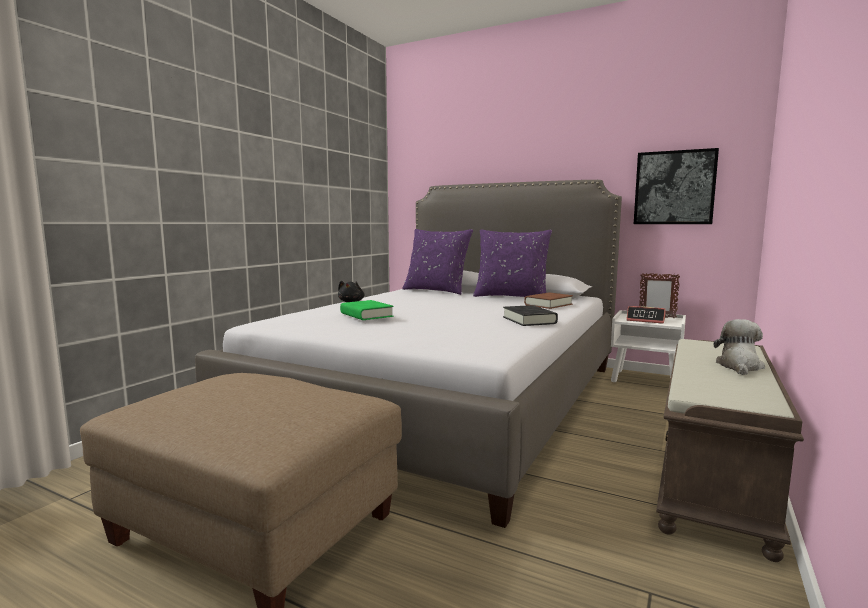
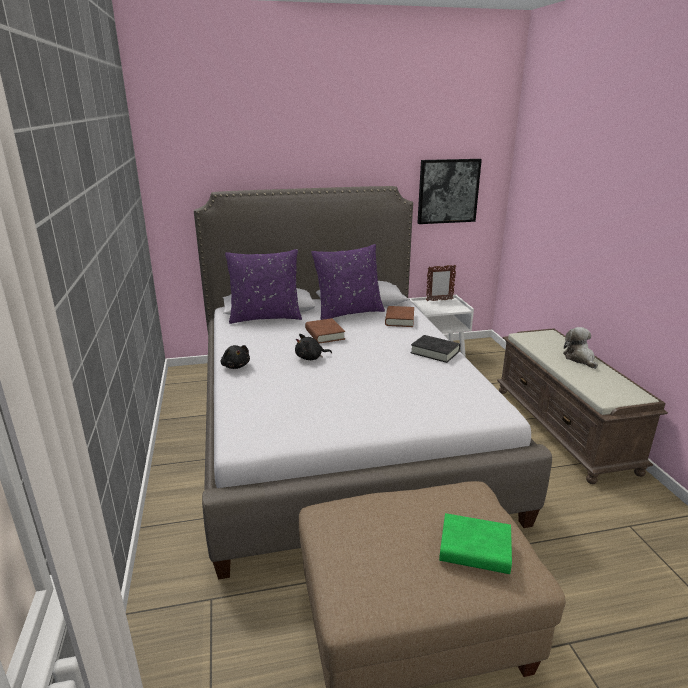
camera: 40 degrees left, 15 degrees up
(366, 315) = (316, 390): green book -> green book (475, 549)
(411, 306) = (310, 358): none -> black plush toy
(456, 301) = (324, 334): none -> brown book
(646, 320) = (440, 307): alarm clock -> none

